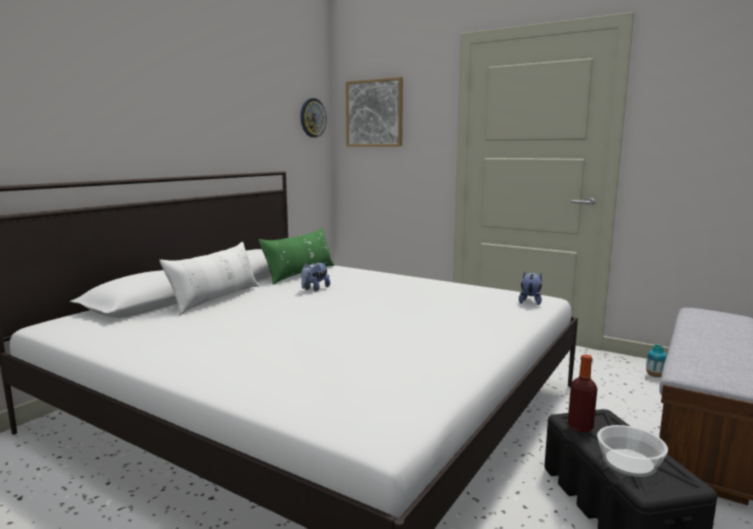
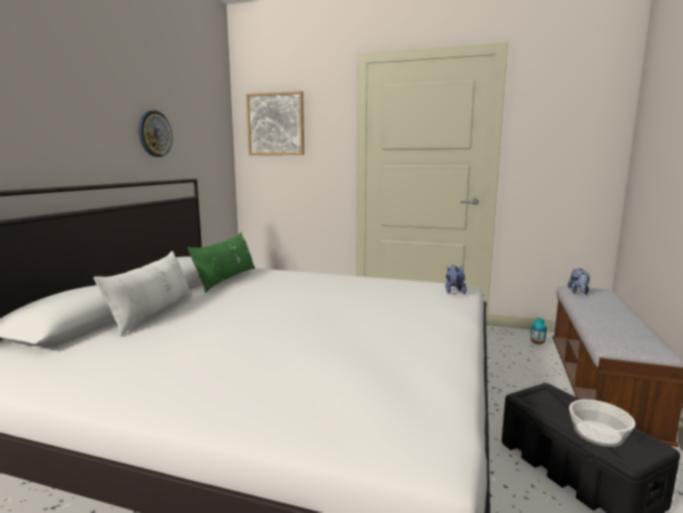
camera: 15 degrees left, 0 degrees up
(312, 118) = (216, 127): wall clock -> wall clock (154, 134)
(314, 289) = (251, 294): plush toy -> plush toy (578, 292)
(580, 427) = (538, 403): bottle -> none

